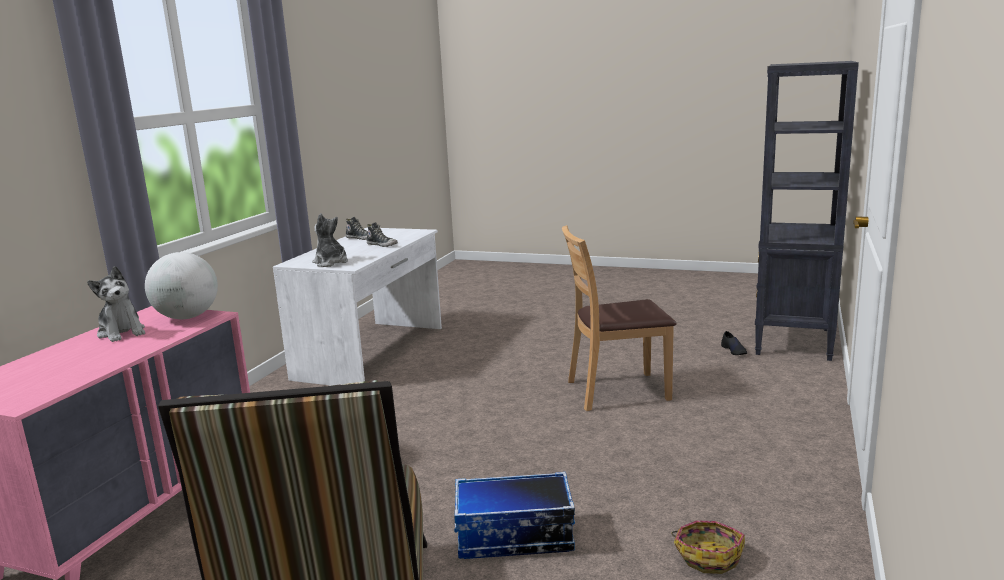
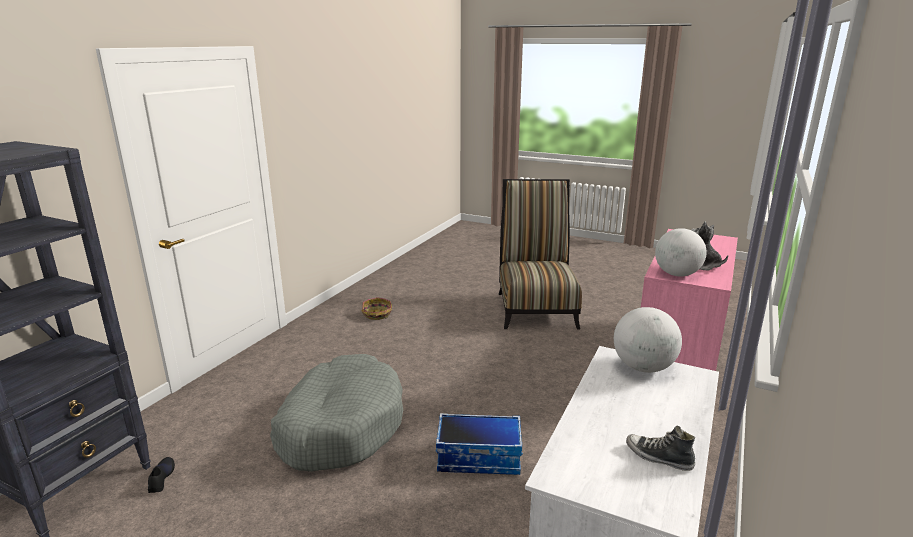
camera: 175 degrees left, 5 degrees up
(331, 263) = (643, 367): plush toy -> globe
(382, 245) = (602, 417): shoe -> none
(514, 537) = (461, 327): storage box -> storage box (479, 458)
(616, 391) = (340, 426): brown chair -> grey dog bed

